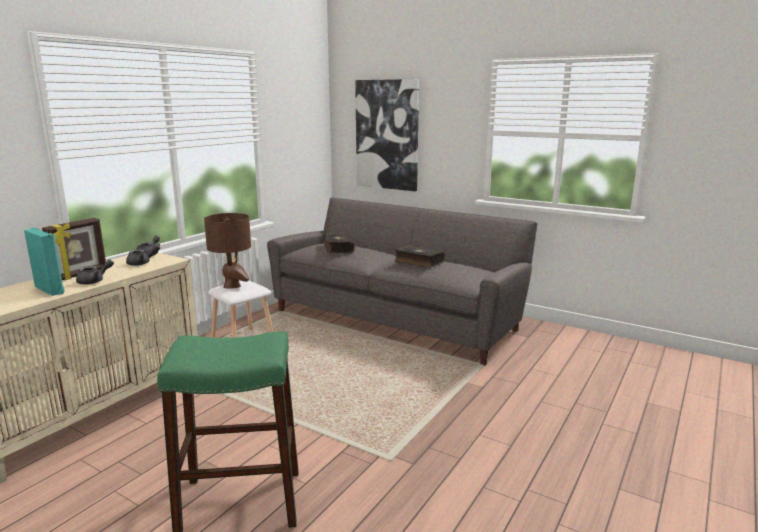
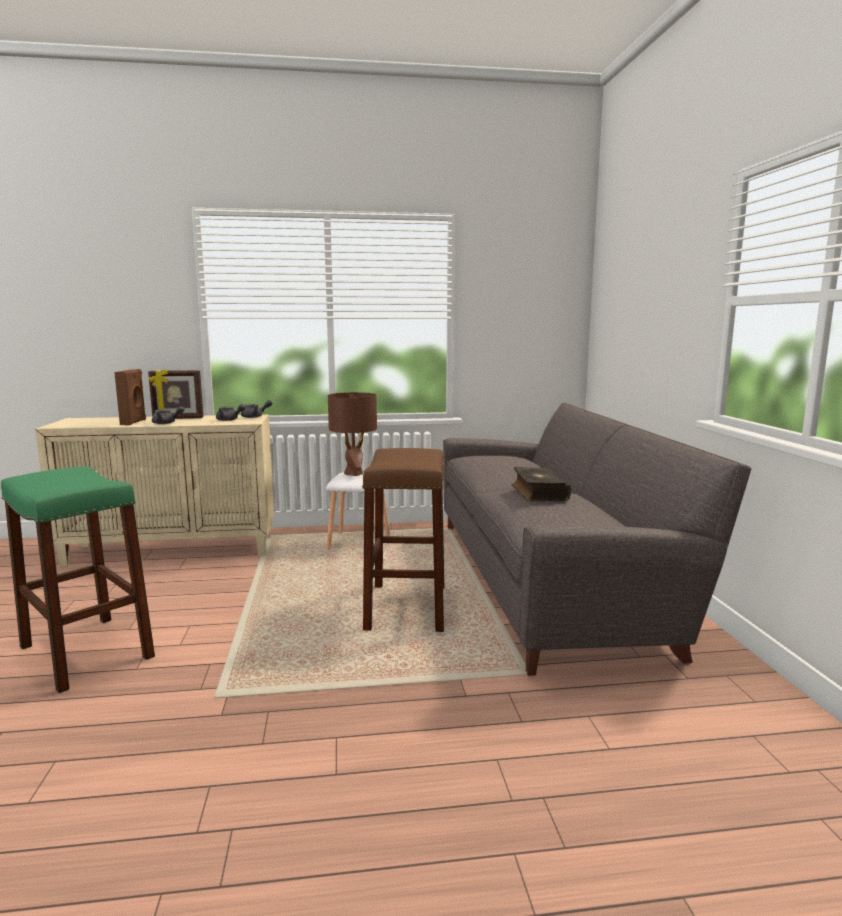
camera: 50 degrees right, 5 degrees down
(50, 289) = (134, 422): turquoise speaker -> brown speaker
(338, 248) = (499, 461): book -> none
(368, 365) = (406, 607): none -> brown stool
(387, 135) = (630, 316): picture -> none

